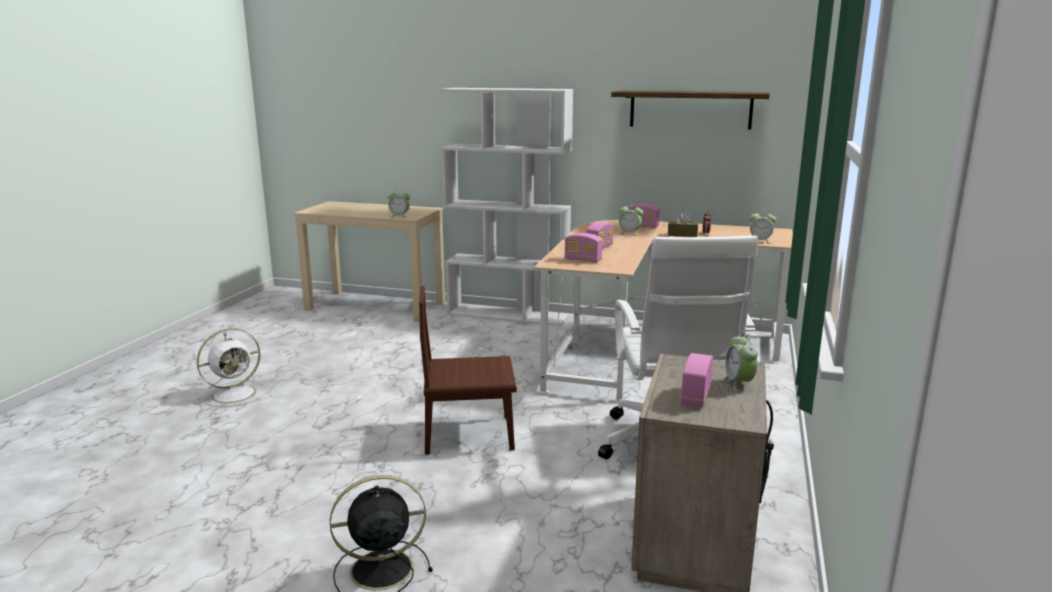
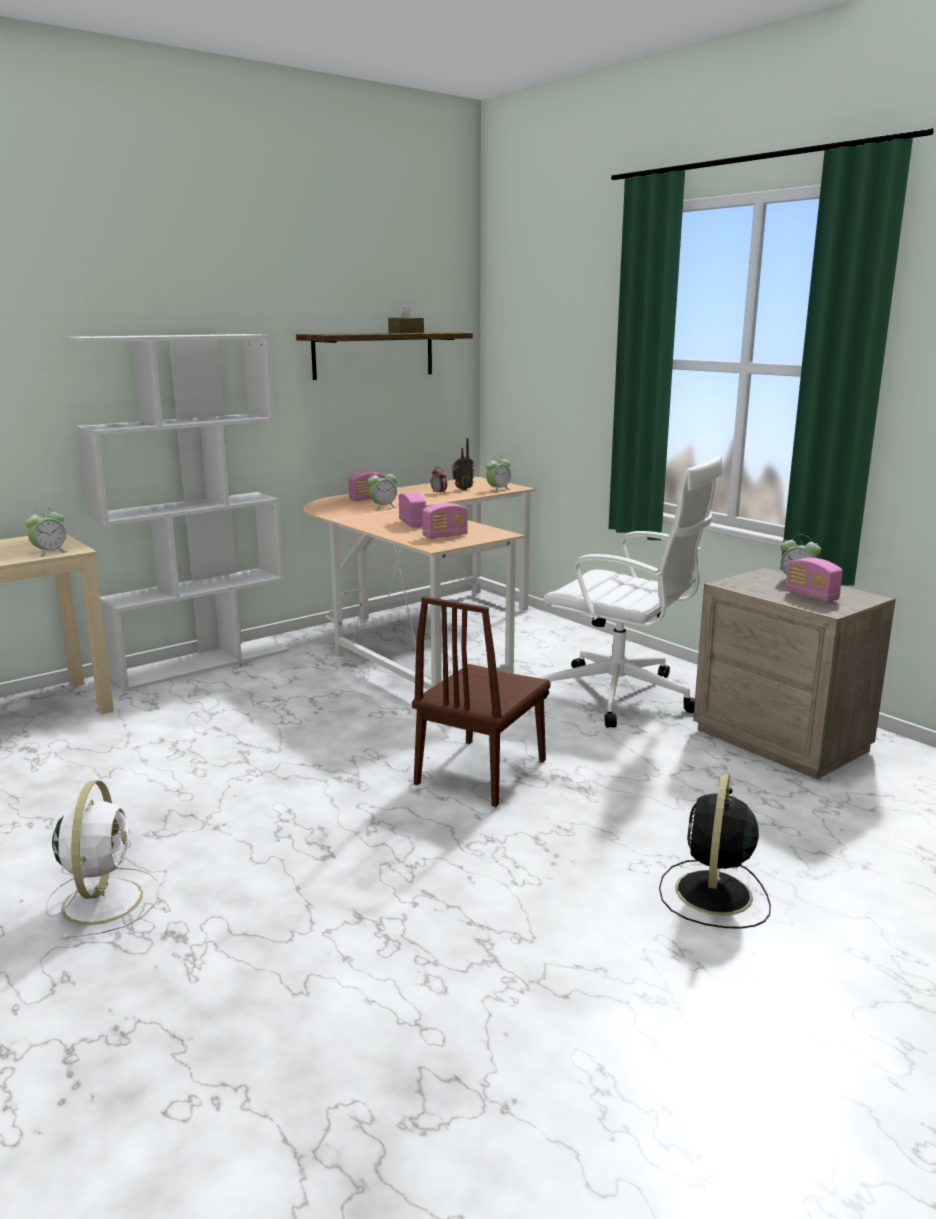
camera: 55 degrees left, 0 degrees up
(682, 234) = (426, 498): brown tissue box -> brown tissue box (406, 332)
(734, 235) = (462, 489): none -> radio

